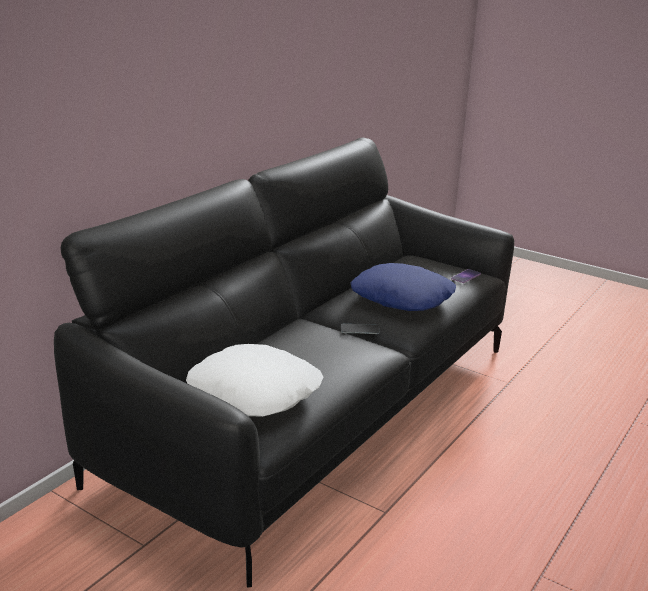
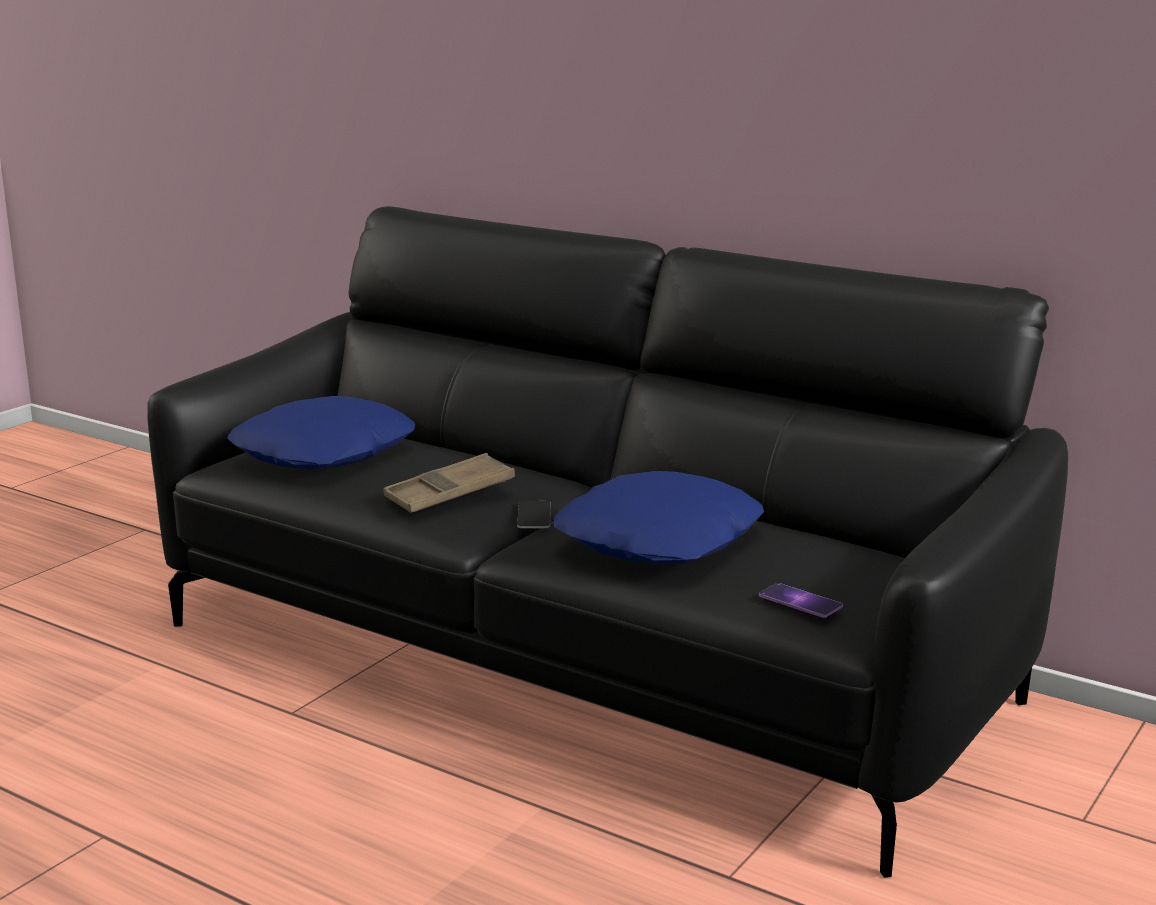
camera: 90 degrees right, 5 degrees down
(255, 391) = (325, 452): white pillow -> blue pillow
(340, 346) = (450, 493): none -> brown tray

